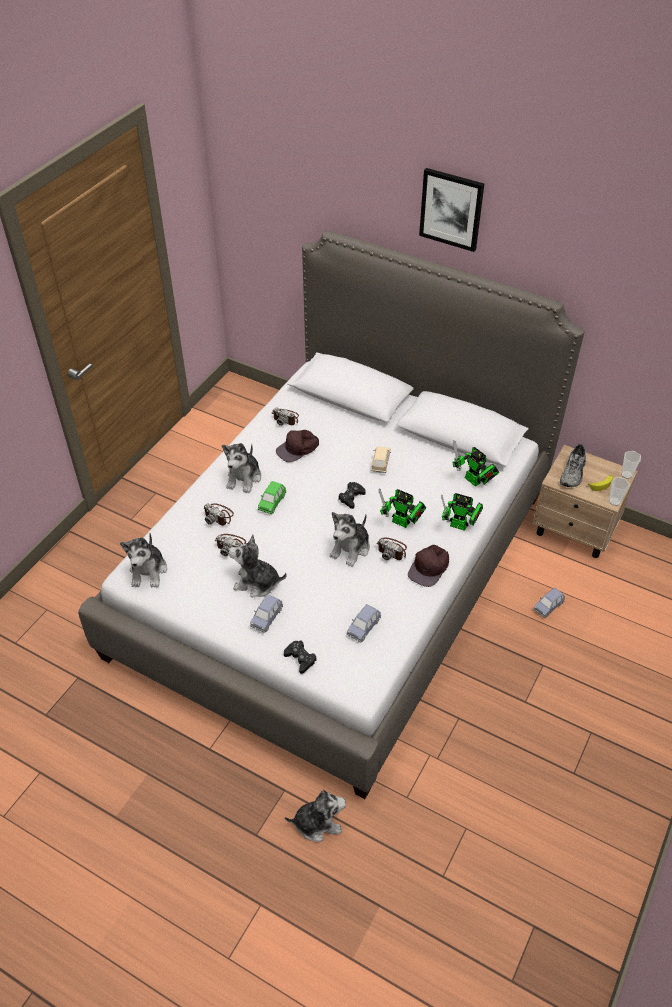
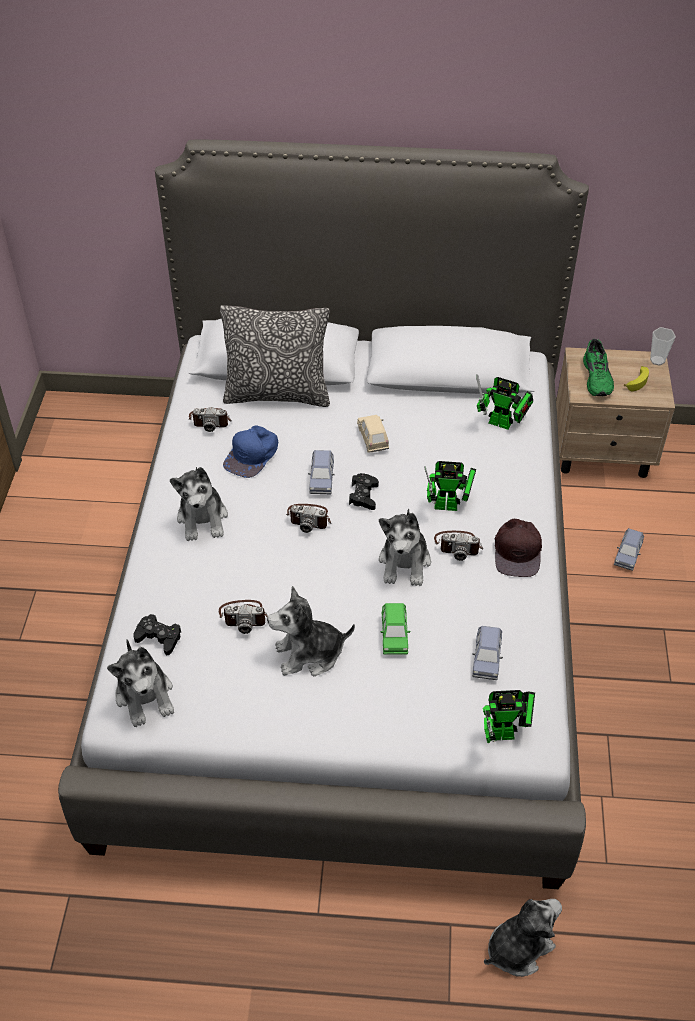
camera: 25 degrees left, 0 degrees up
(219, 515) = (200, 582): camera -> camera (309, 518)
(267, 618) = (353, 696): blue toy car -> blue toy car (321, 480)
(272, 503) = (263, 538): green toy car -> green toy car (394, 636)
(298, 448) = (252, 455): brown cap -> blue cap
(300, 658) = (432, 733): black game controller -> black game controller (159, 638)
(337, 415) = (277, 394): none -> pillow
(451, 209) = (375, 64): picture -> none
(461, 526) = (523, 485): toy robot -> toy robot (505, 734)
(574, 473) = (598, 378): grey shoe -> green shoe
(614, 501) = (664, 396): cup -> none

